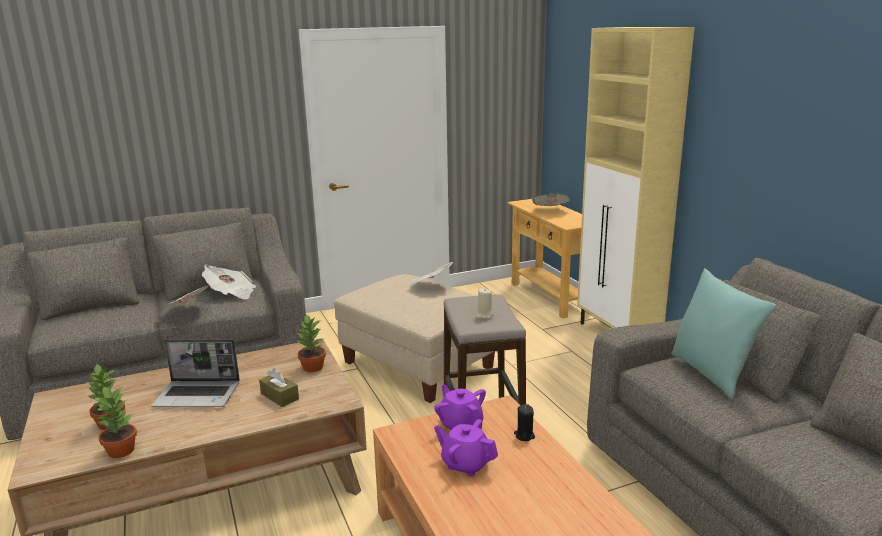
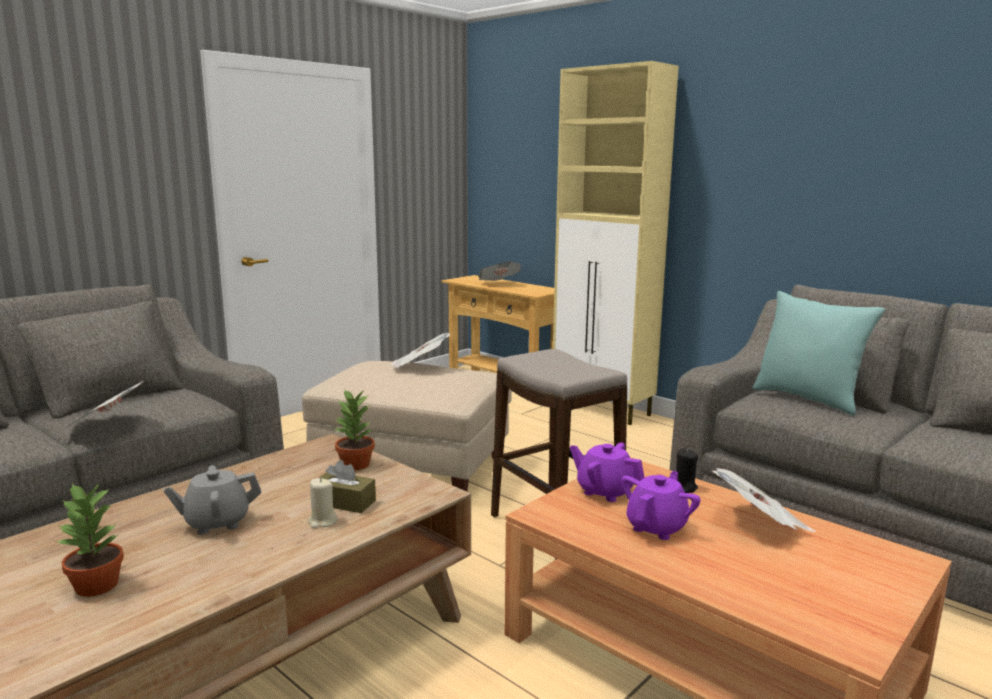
camera: 25 degrees left, 5 degrees down
(121, 450) = (155, 615): potted plant -> none
(198, 395) = (217, 522): laptop -> grey teapot
(231, 293) = (158, 398): newspaper -> newspaper (760, 524)
(465, 464) = (657, 527): purple teapot -> purple teapot turned 120 degrees clockwise
(484, 315) = (566, 367): beige candle -> beige candle (322, 521)

